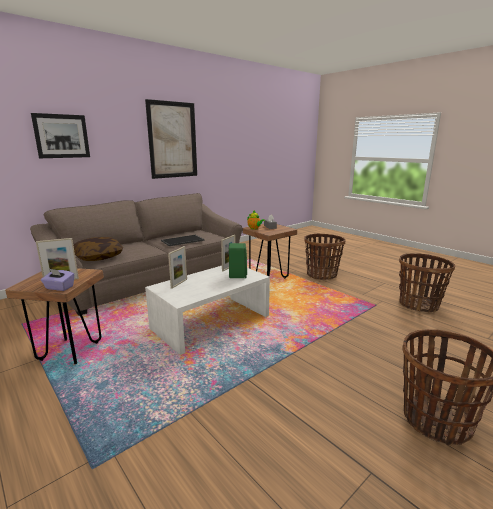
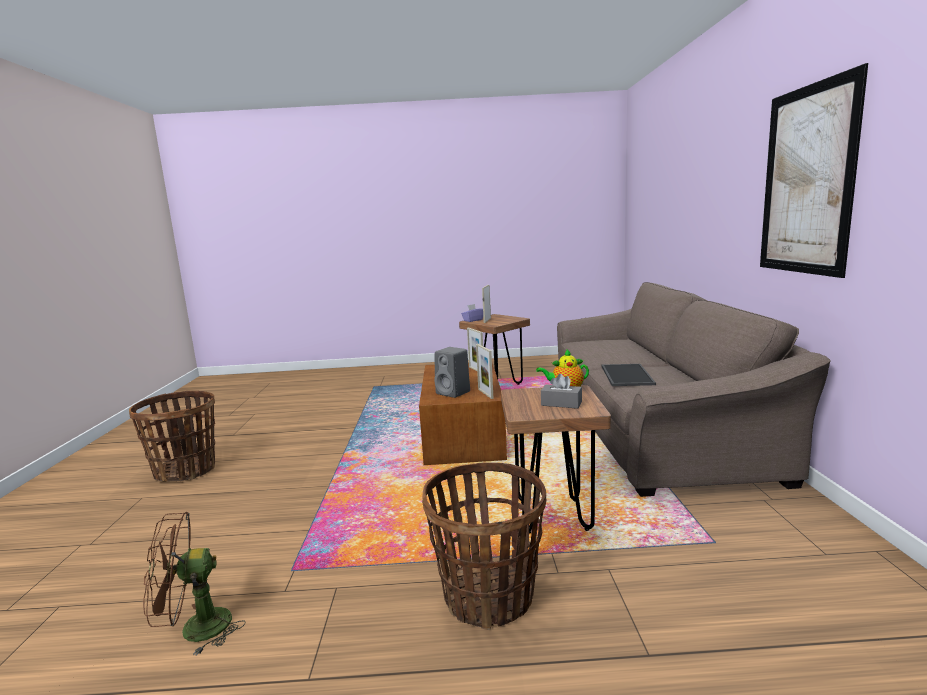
camera: 130 degrees right, 5 degrees down
(62, 136) = (692, 189): picture -> none
(98, 257) = (595, 343): pillow -> none
(210, 322) = (463, 434): white coffee table -> brown coffee table
(237, 275) = (454, 393): green speaker -> grey speaker
(418, 305) = (195, 630): basket -> brown fan

